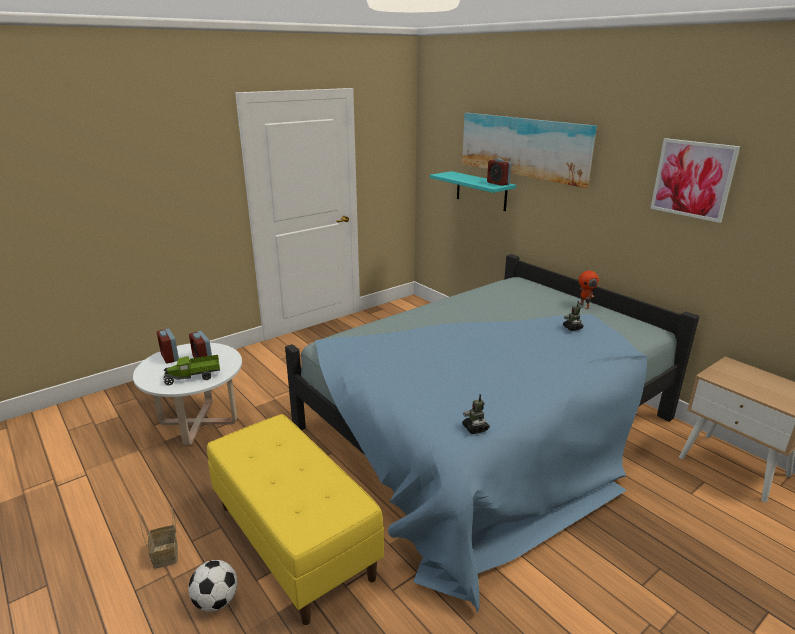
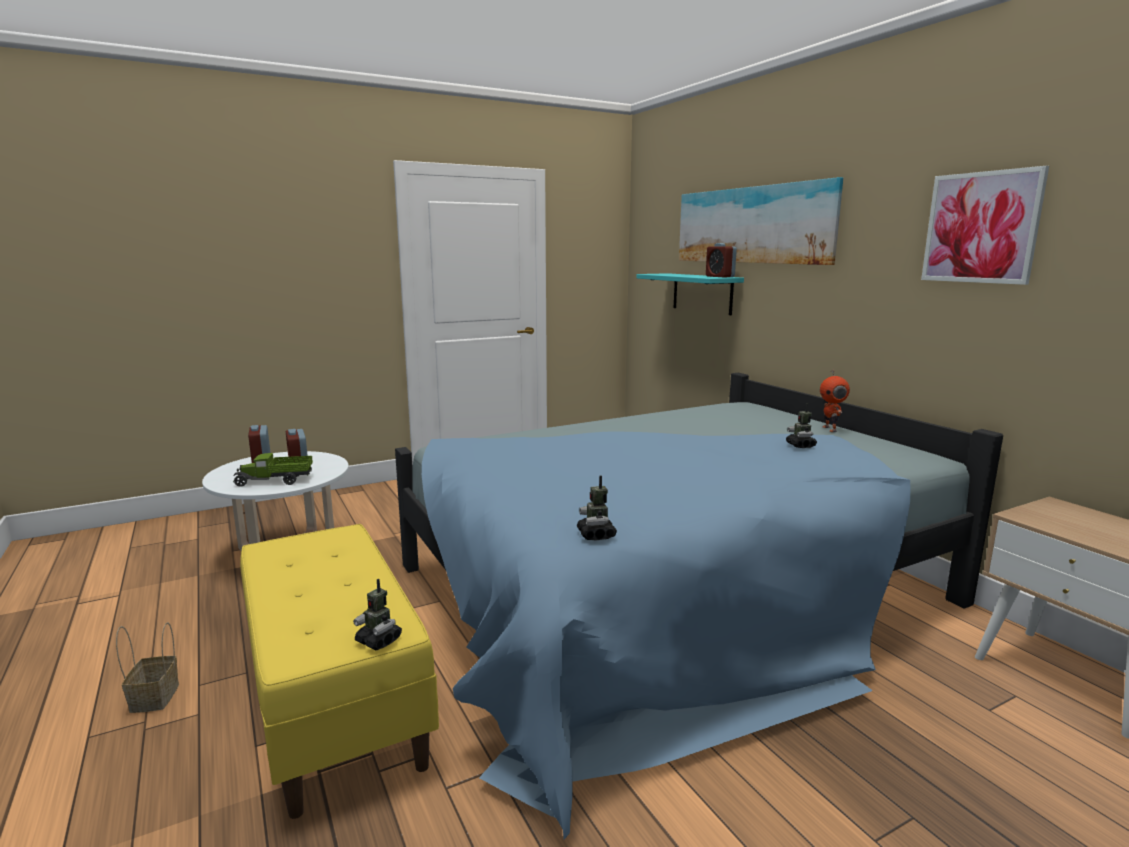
camera: 10 degrees right, 10 degrees down
(216, 601) = (185, 766): football -> none
(349, 513) = (379, 641): none -> toy robot

